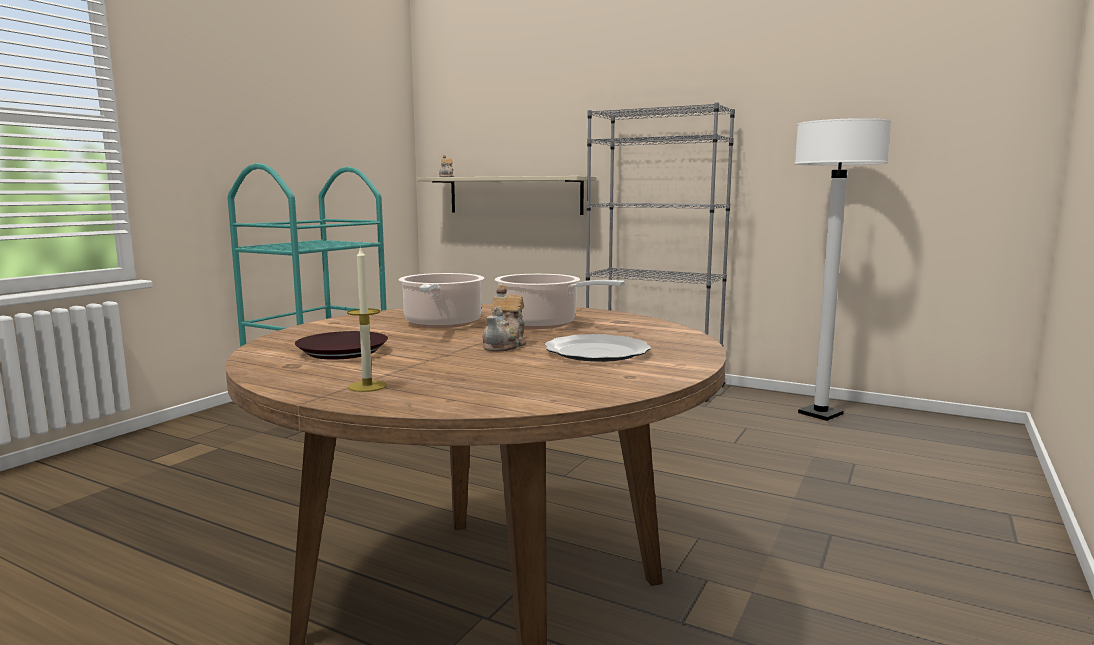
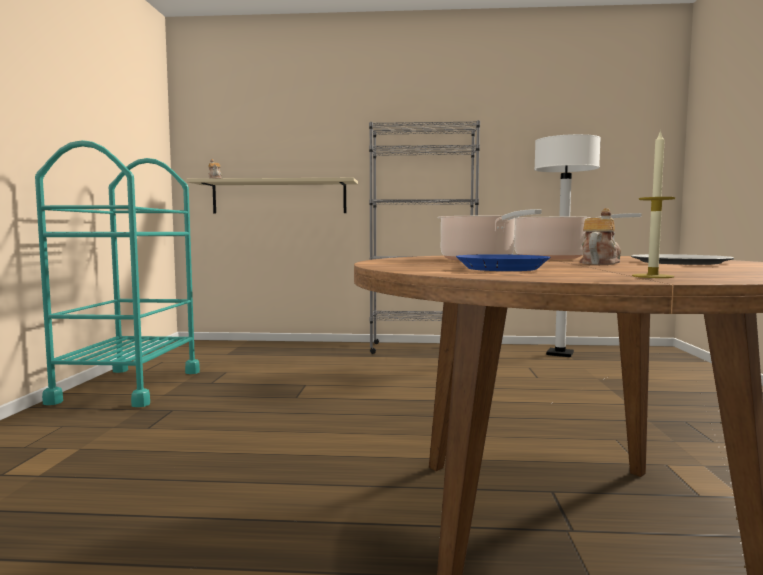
camera: 25 degrees left, 5 degrees down
(343, 352) = (503, 269): brown plate -> blue plate
(505, 345) = (599, 263): teapot -> teapot turned 135 degrees counterclockwise

